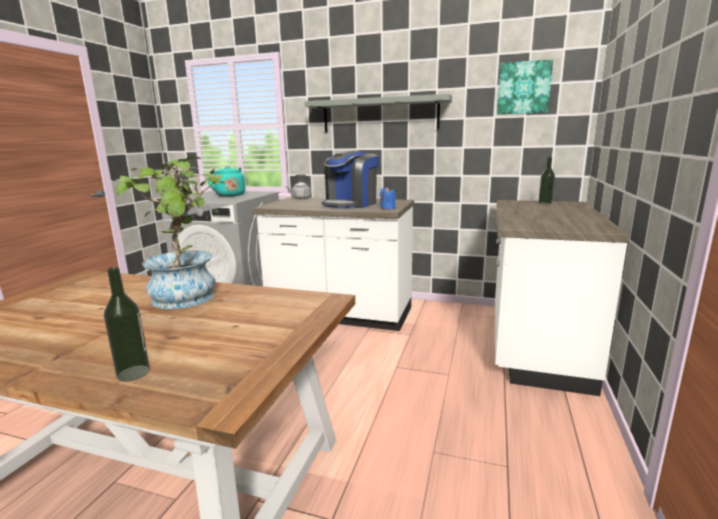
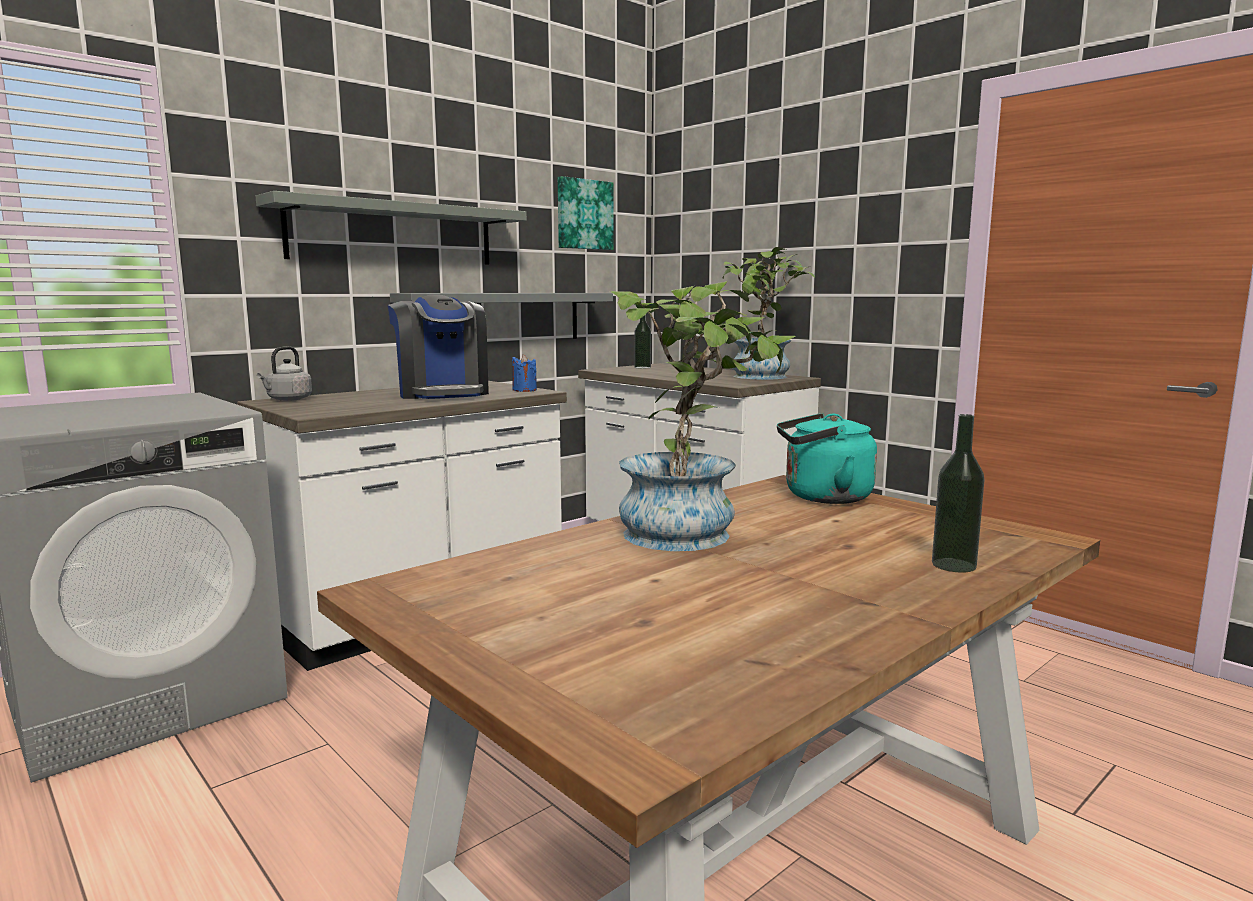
camera: 60 degrees left, 5 degrees down
(229, 195) = (120, 408): turquoise kettle -> turquoise kettle (822, 497)
(444, 162) = (499, 317): none -> grey shelf
(574, 224) = (761, 377): none -> potted plant

